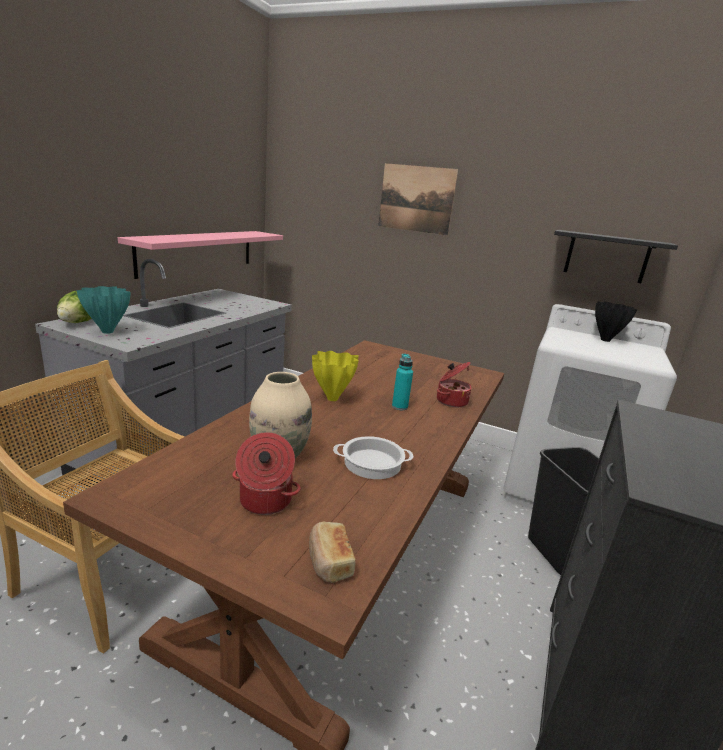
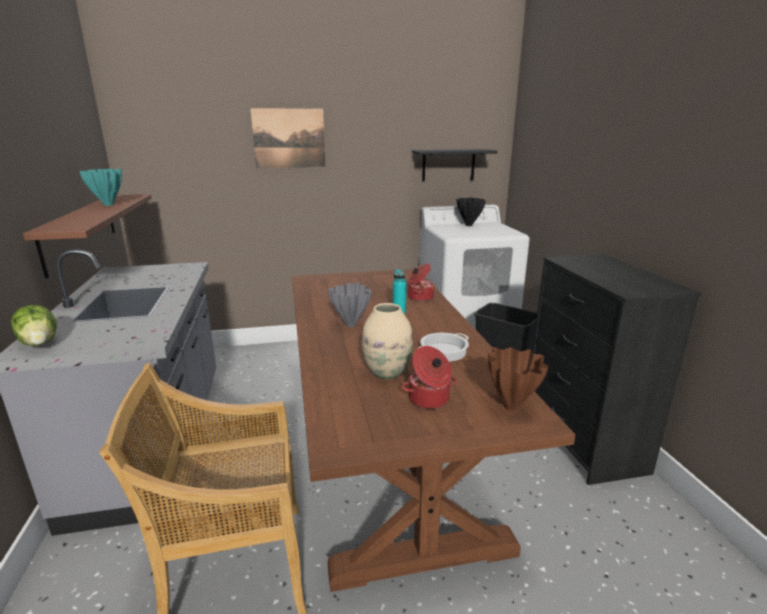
camera: 35 degrees left, 0 degrees up
(108, 331) = (97, 339): turquoise vase -> turquoise vase (108, 205)
(198, 252) = (80, 231): pink shelf -> brown shelf
(329, 561) = (511, 407): bread -> brown vase
(331, 399) = (350, 325): yellow vase -> grey vase

